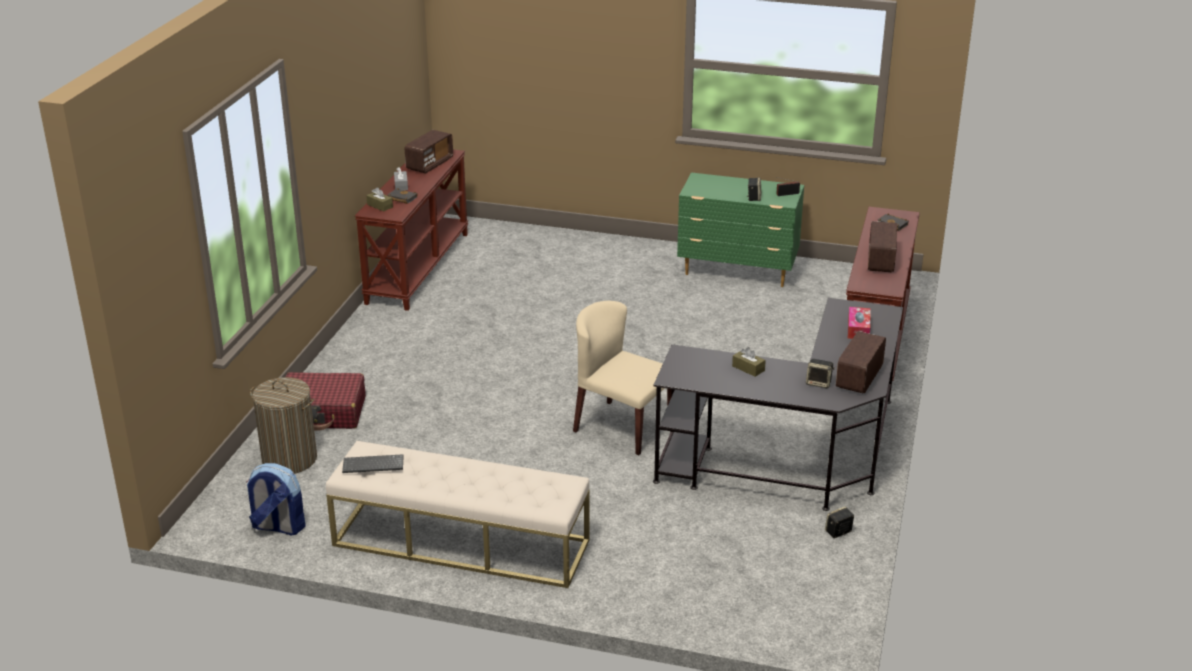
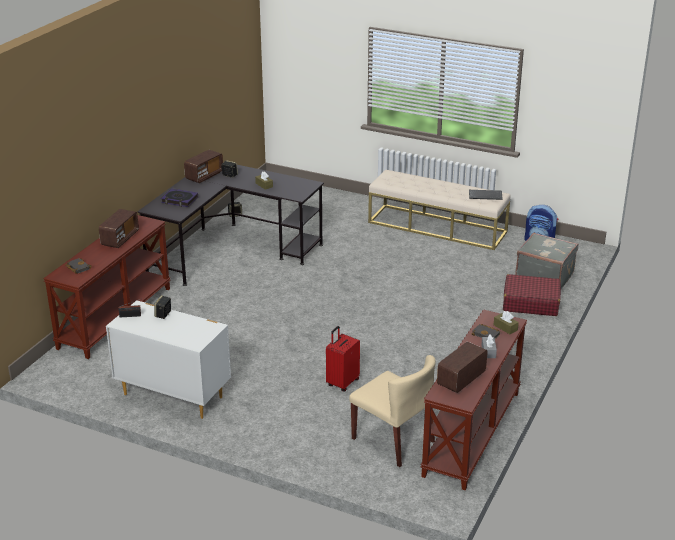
camera: 170 degrees left, 0 degrees up
(289, 459) = (544, 276): laundry basket -> grey suitcase
(561, 298) = (342, 382): none -> red suitcase
(622, 427) = (329, 275): beige chair -> beige chair (393, 440)
(738, 272) = (172, 395): green dresser -> white dresser
(858, 329) = (179, 200): tissue box -> book

